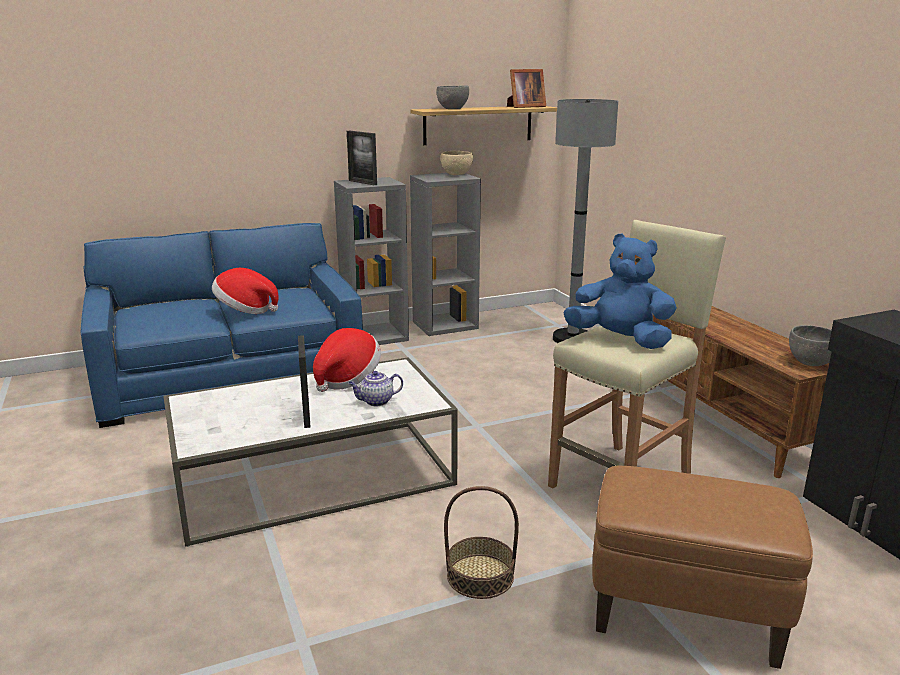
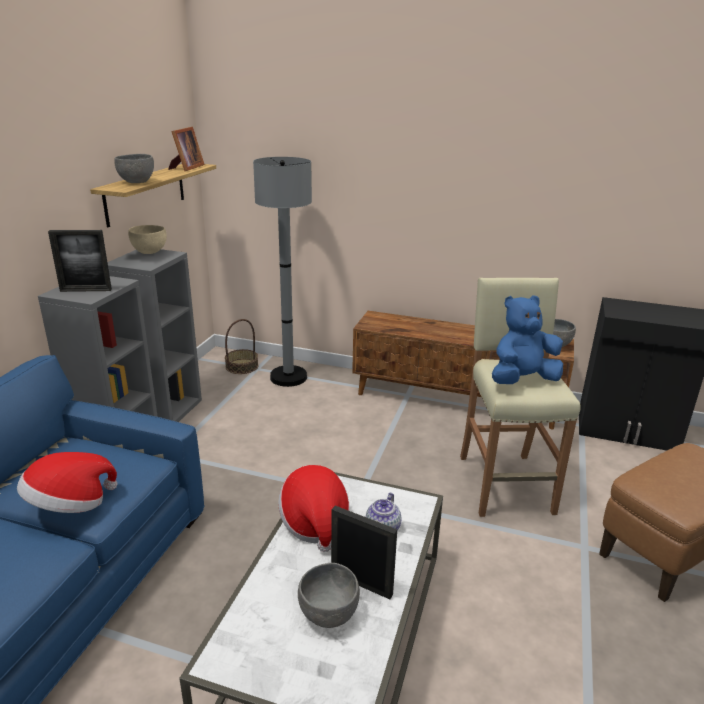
camera: 50 degrees left, 5 degrees up
(263, 414) = (328, 614): none -> grey bowl
(480, 576) = (567, 620): basket -> basket (242, 366)

